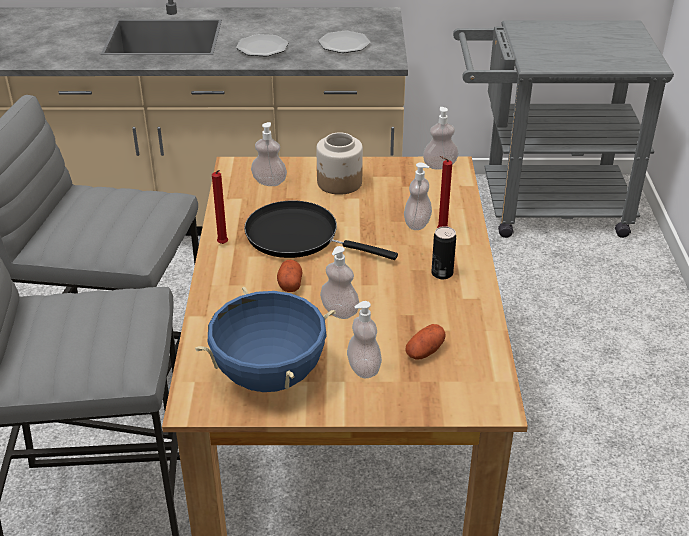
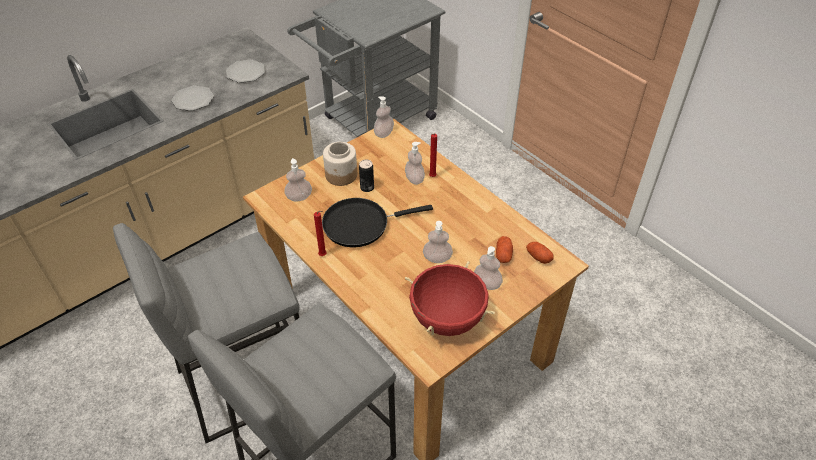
camera: 40 degrees left, 10 degrees up
(269, 376) = (447, 320): blue cooking pot -> red cooking pot
(290, 284) = (391, 258): potato -> potato (538, 257)
(442, 273) = (461, 203): can -> can (367, 187)

